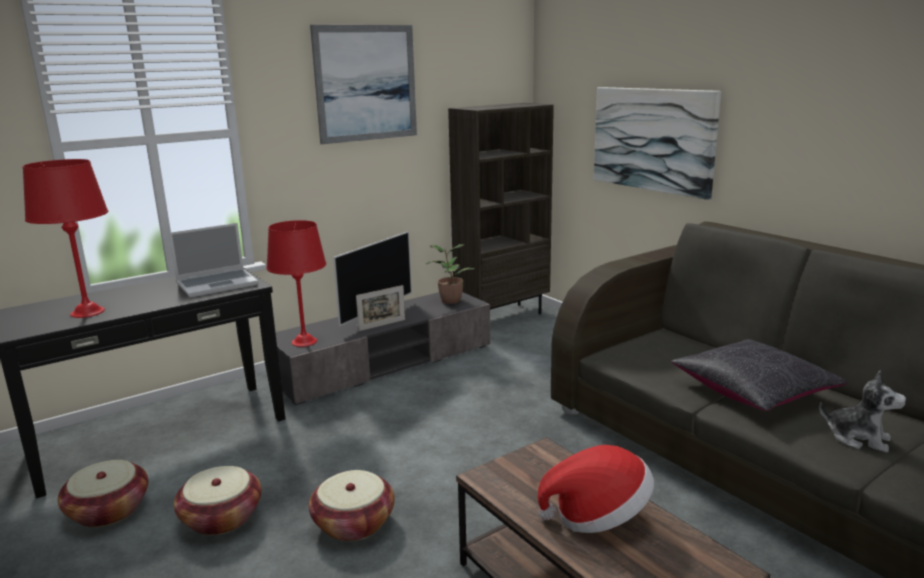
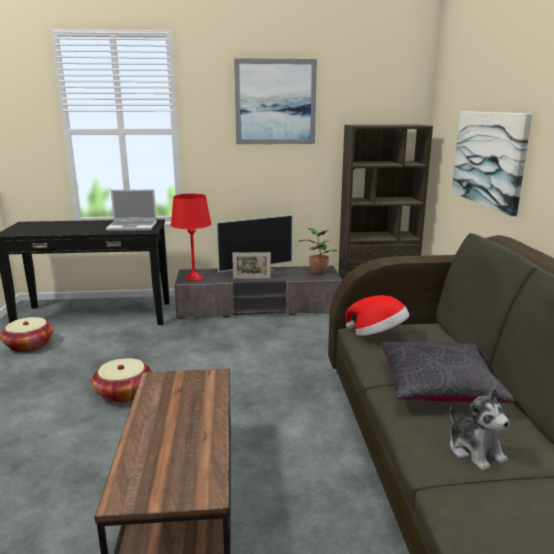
camera: 30 degrees right, 0 degrees up
(88, 312) = (52, 229): red table lamp -> none
(221, 518) = (69, 366): basket -> none
(598, 516) = (180, 425): hat -> hat (377, 334)

